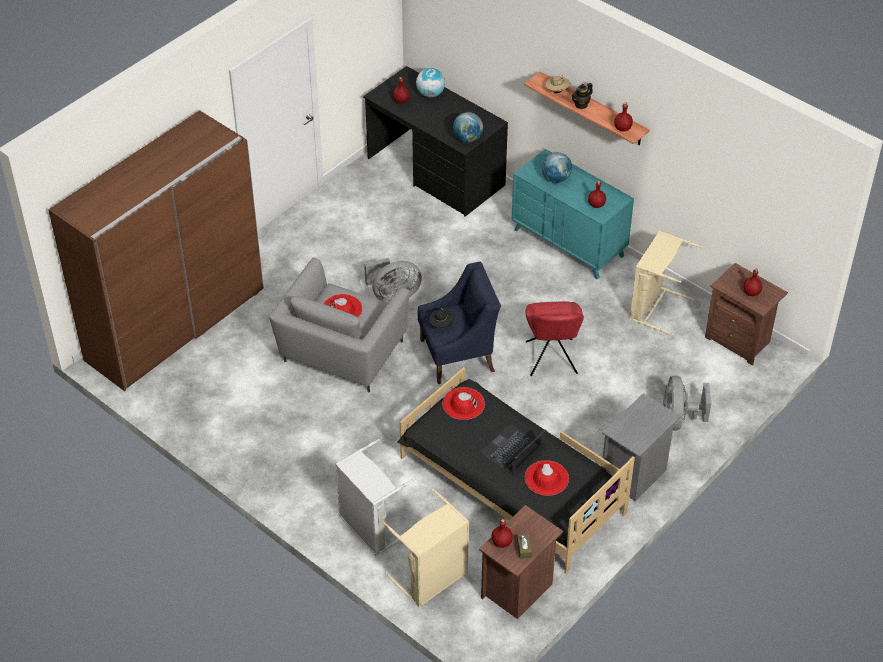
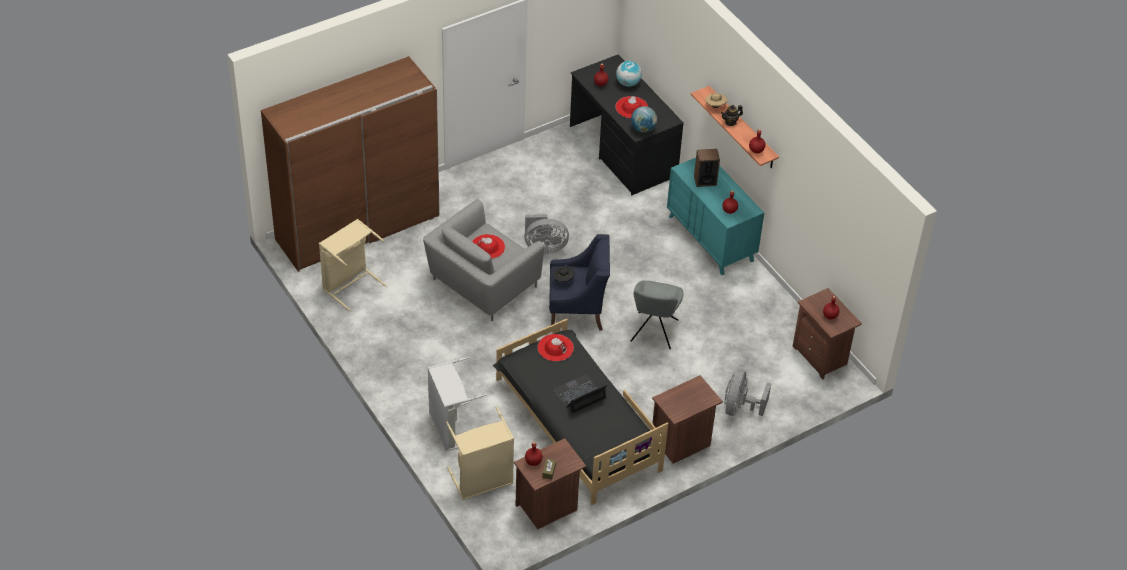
camera: 15 degrees right, 0 degrees up
(546, 478) = (597, 424): red hat -> red hat (631, 107)
(551, 359) = (653, 332): red chair -> grey chair
(556, 179) = (705, 180): globe -> speaker
(634, 475) = (681, 443): grey nightstand -> brown nightstand
(655, 307) = (761, 311): beige laundry basket -> beige laundry basket (350, 284)

